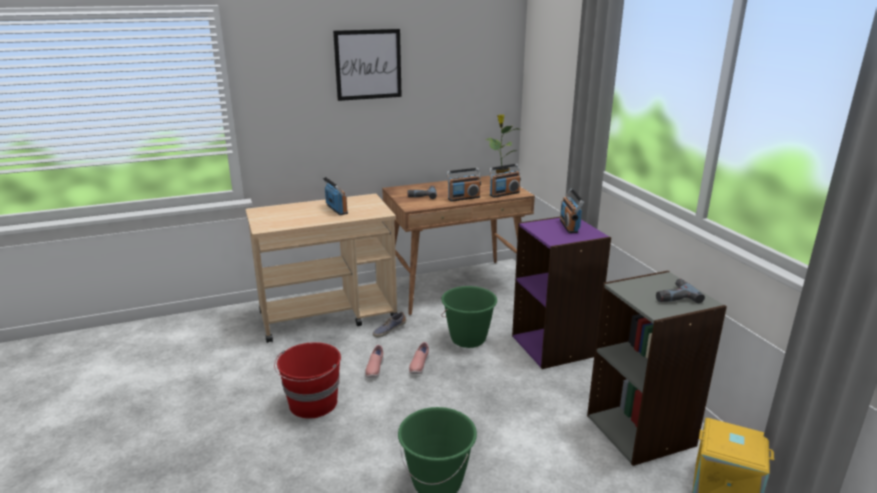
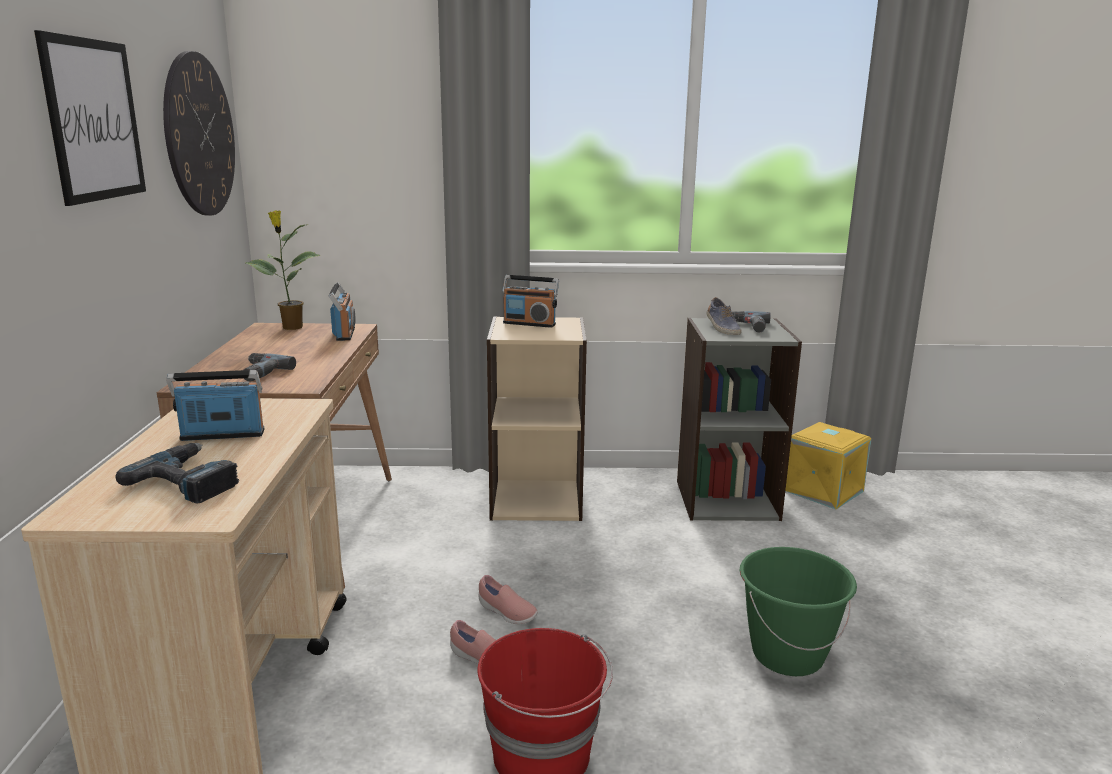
camera: 70 degrees left, 5 degrees down
(291, 217) = (190, 480): none -> power drill
(389, 330) = (371, 620): shoe -> shoe (722, 328)
(463, 198) = (321, 354): radio -> none
(468, 339) = (467, 554): green bucket -> none
(469, 68) = (200, 135): none -> wall clock
(554, 346) = (536, 499): purple bookcase -> beige bookcase

